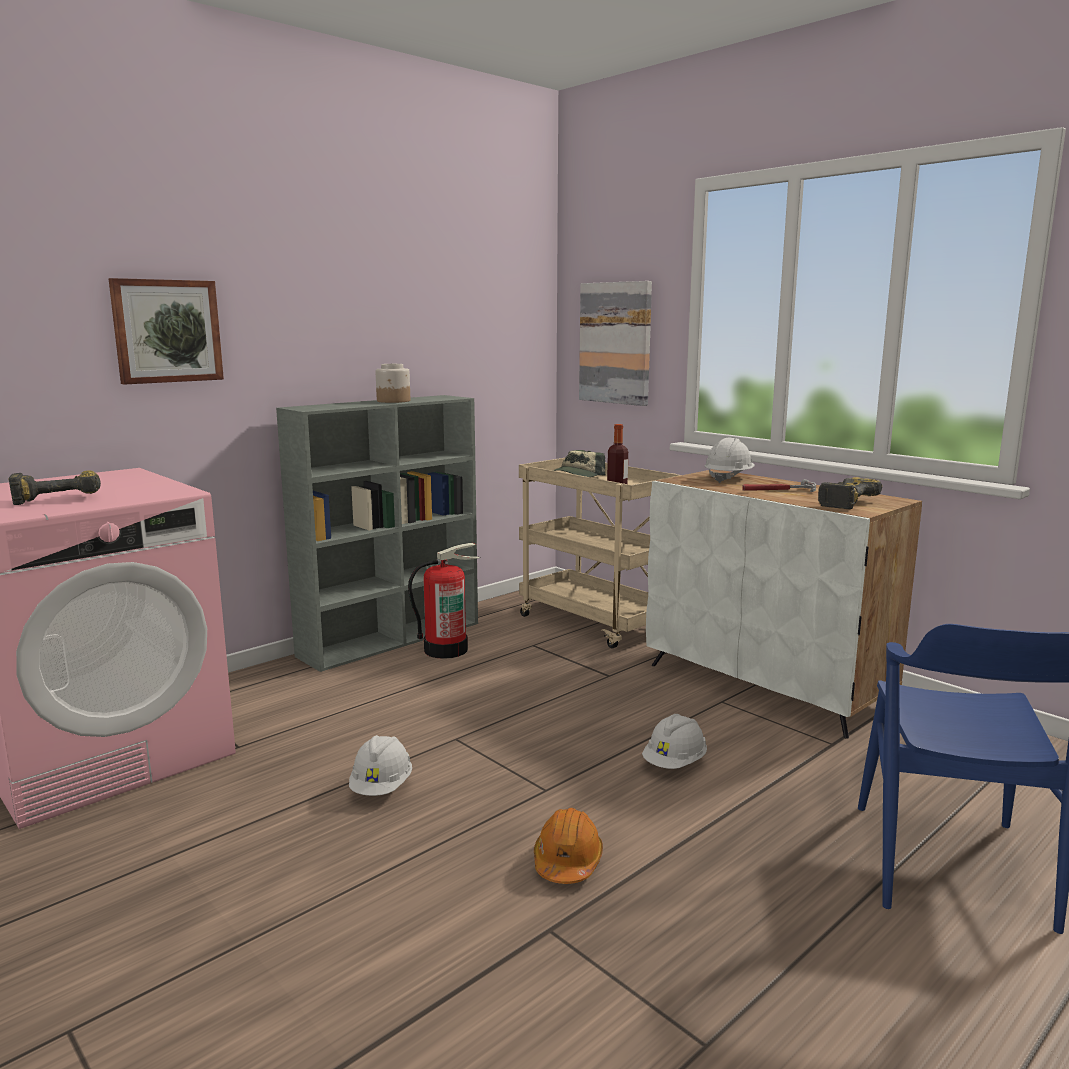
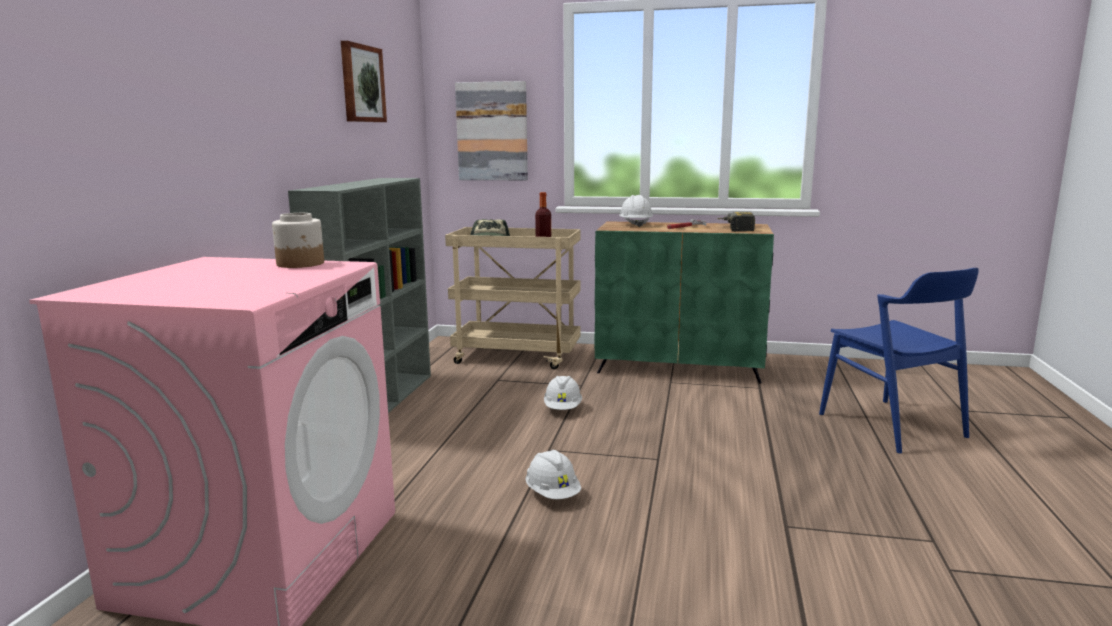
camera: 35 degrees left, 0 degrees up
(59, 498) = (240, 282): power drill -> none
(167, 331) = (206, 110): picture -> picture (361, 84)
(393, 401) = (369, 182): jar -> jar (301, 264)
(446, 649) = (437, 398): fire extinguisher -> none
(567, 861) = (735, 490): orange hard hat -> none
(675, 763) = (702, 421): white hard hat -> white hard hat (563, 409)
(767, 685) = (679, 367): white cabinet -> green cabinet

